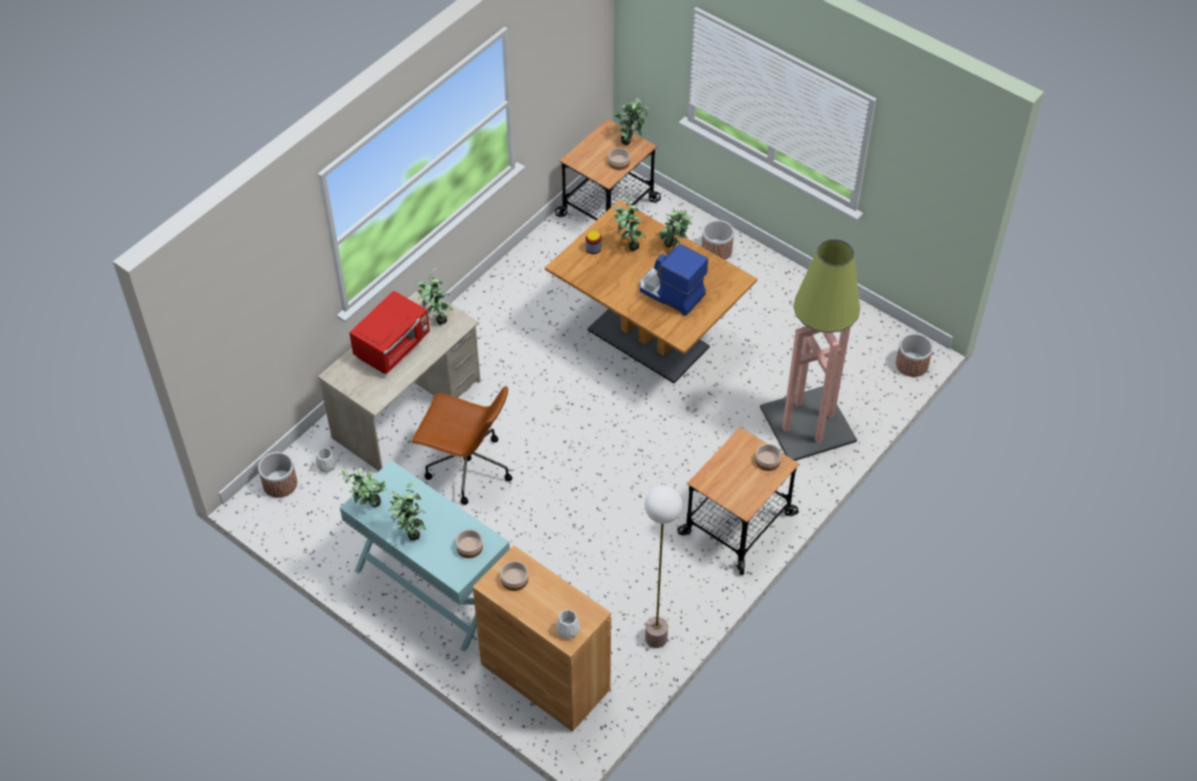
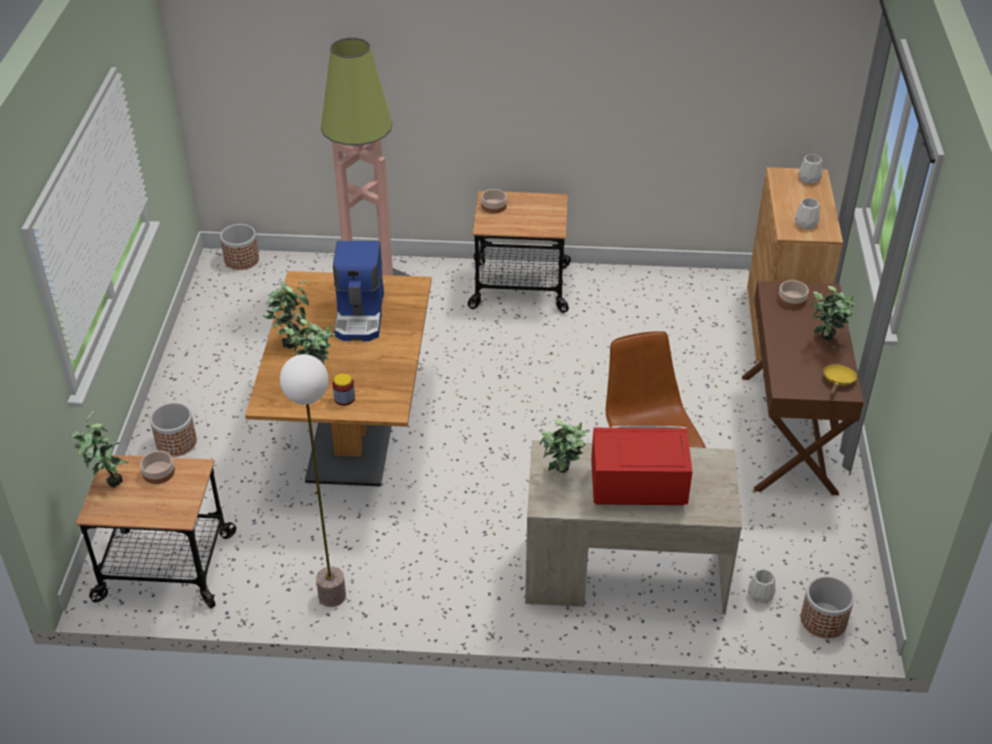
camera: 125 degrees left, 10 degrees down
(369, 508) = (838, 381): potted plant -> yellow frying pan
(432, 586) = (789, 433): turquoise console table -> brown console table
(514, 579) = (806, 223): bowl -> white vase
(656, 638) = (675, 283): floor lamp -> floor lamp (331, 596)

